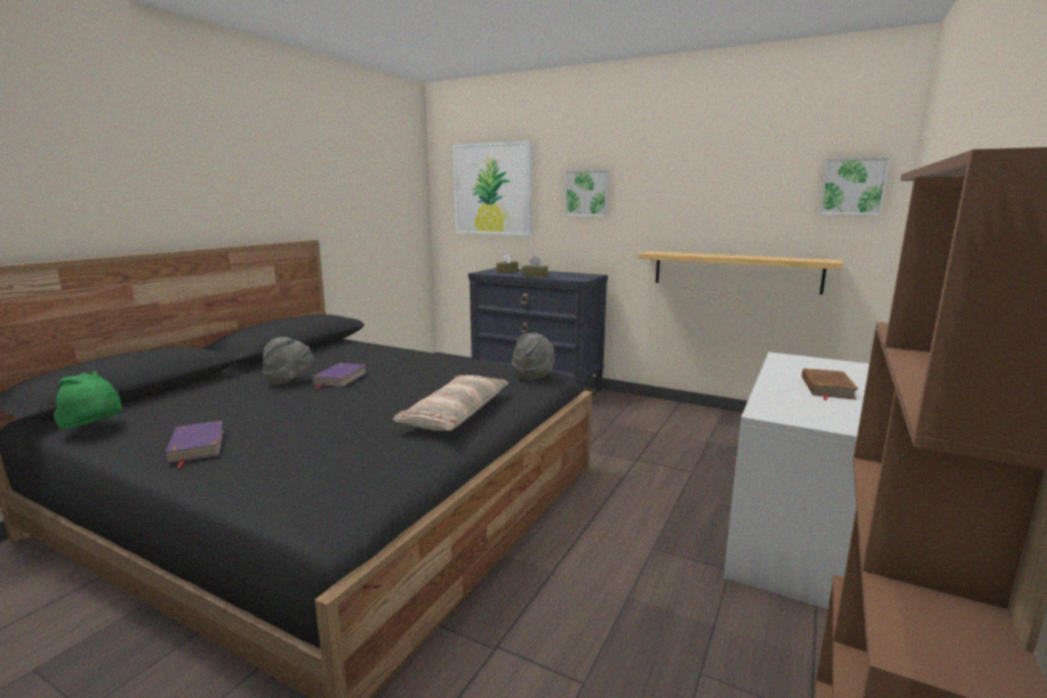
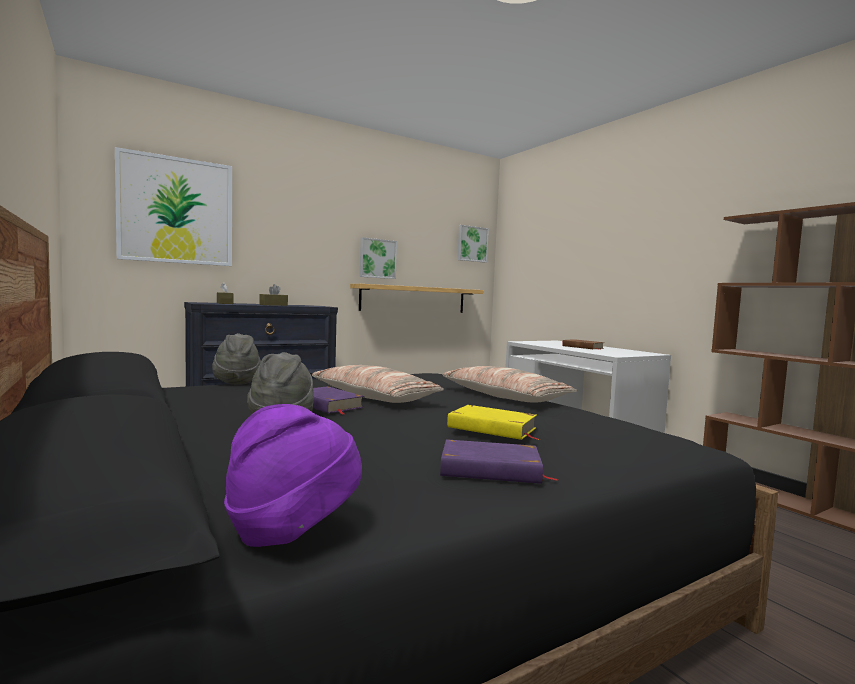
camera: 60 degrees left, 10 degrees down
(95, 429) = (293, 530): green hat -> purple hat
(290, 428) = (492, 428): none -> yellow book
(389, 382) = (373, 397): none -> pillow
(533, 376) = (436, 375): grey hat -> grey hat (237, 381)
(587, 193) = (295, 228): picture -> picture (377, 258)

